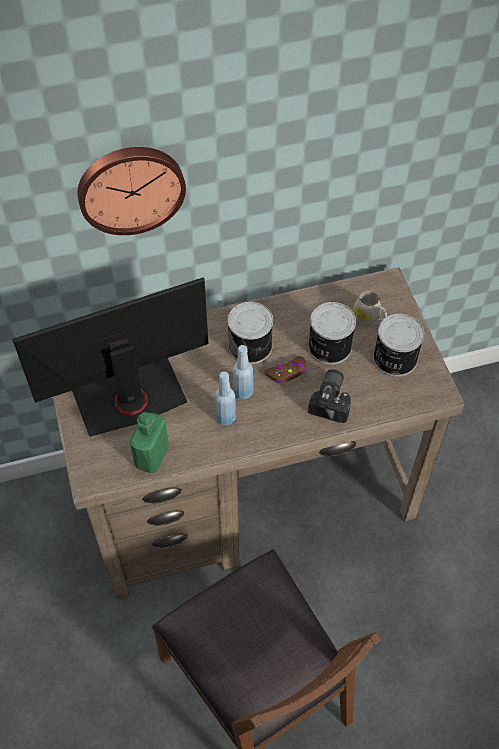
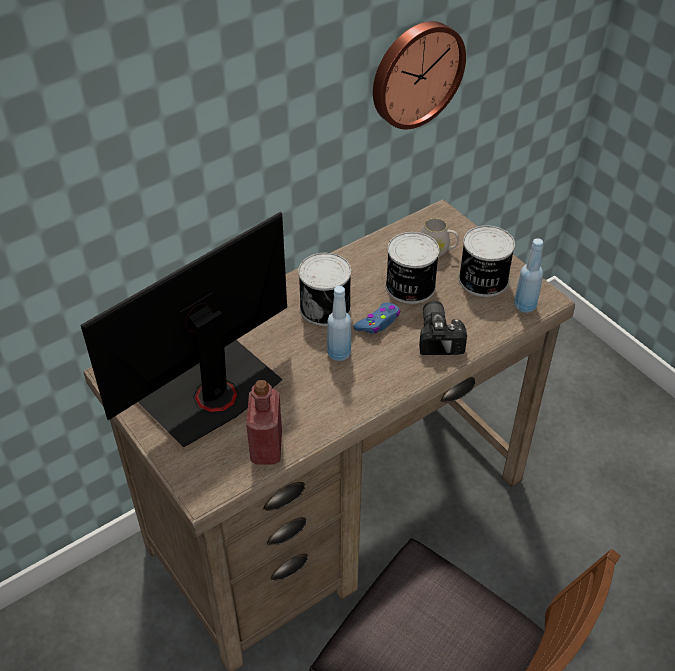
camera: 20 degrees left, 10 degrees down
(130, 188) = (169, 130): wall clock -> wall clock (415, 73)
(152, 456) = (266, 447): green bottle -> red bottle
(225, 417) = (332, 384): blue bottle -> blue bottle (525, 306)
(287, 373) = (378, 322): brown game controller -> blue game controller

